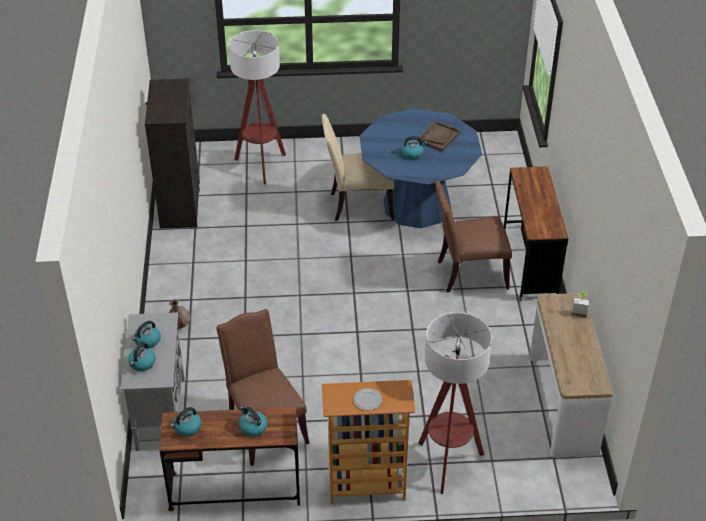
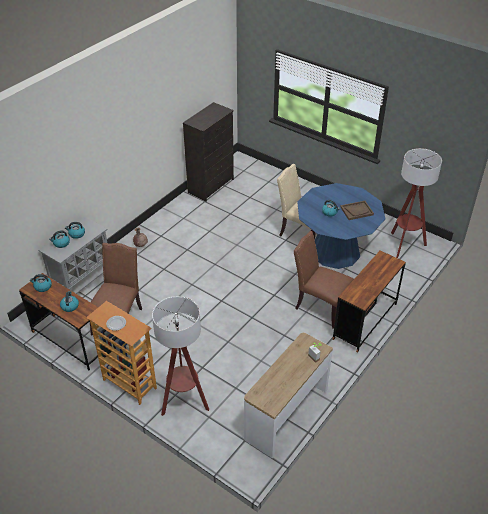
camera: 40 degrees right, 0 degrees up
(261, 166) = (274, 187): floor lamp -> floor lamp (404, 245)

